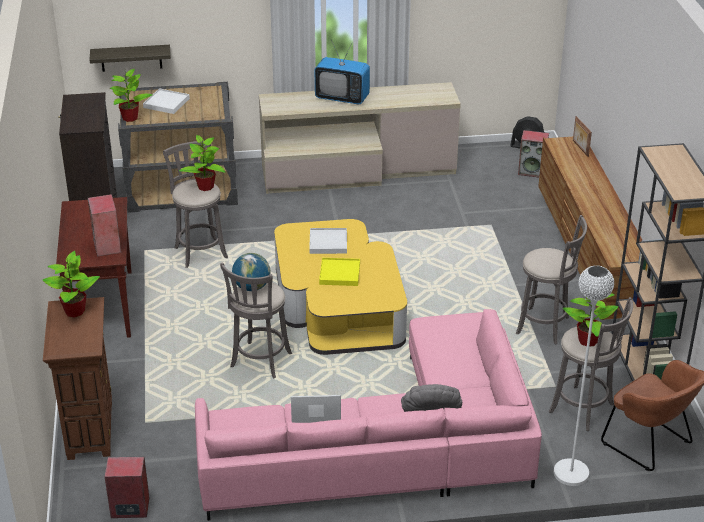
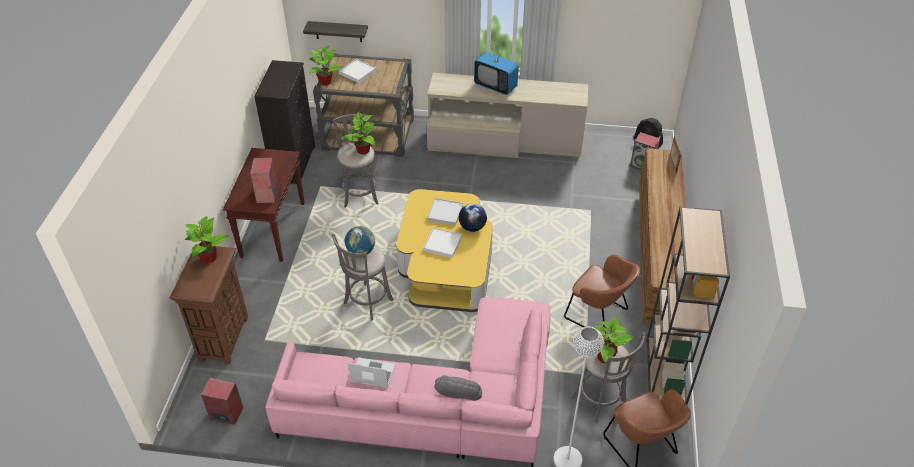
camera: 15 degrees right, 10 degrees up
(339, 274) = (442, 244): yellow tray -> white tray
(368, 252) = (472, 227): none -> globe
(545, 327) = (599, 315): grey stool -> brown armchair

